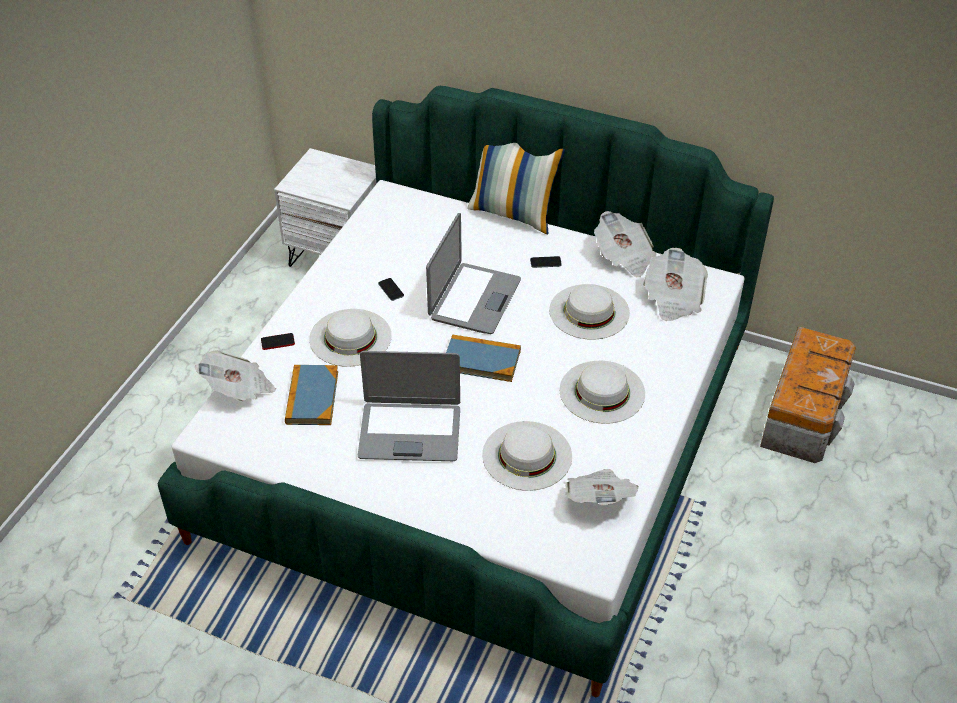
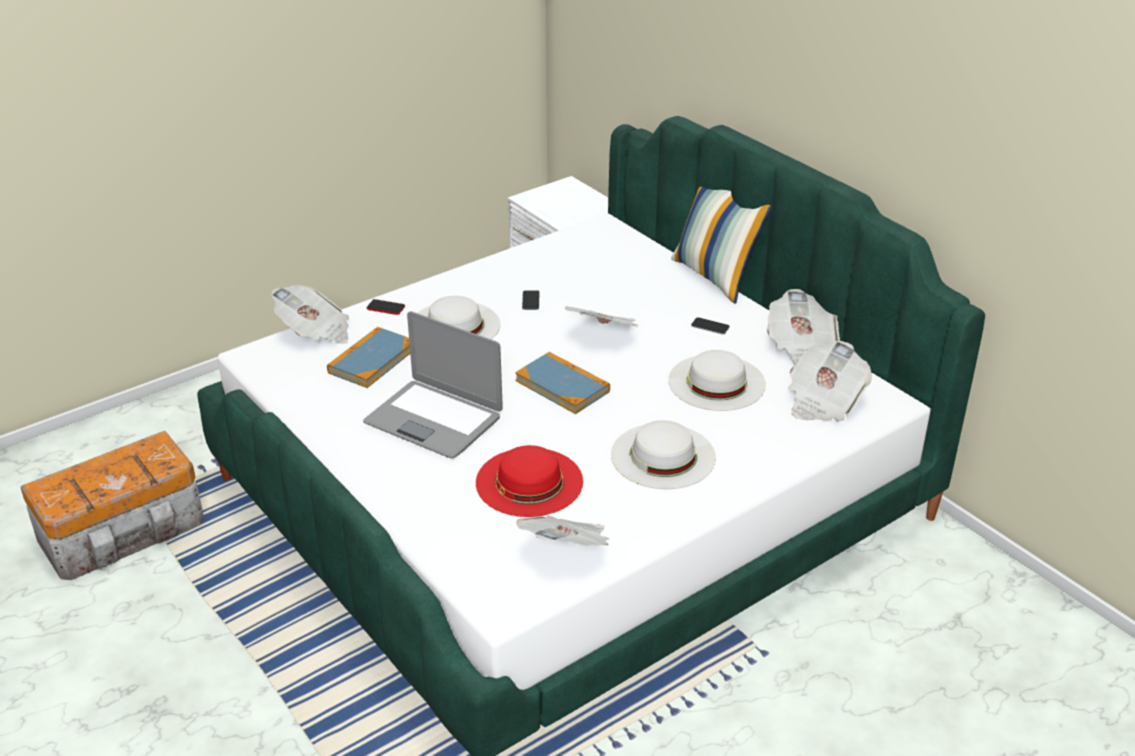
camera: 30 degrees right, 10 degrees down
(474, 299) = (604, 334): laptop -> newspaper
(527, 455) = (529, 482): white hat -> red hat
(804, 413) = (966, 613): storage box -> storage box (125, 531)

